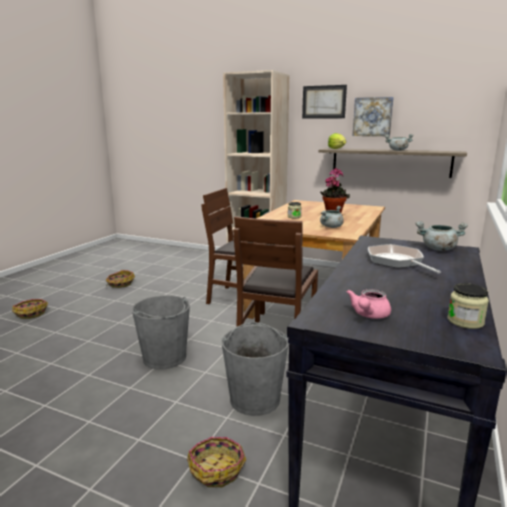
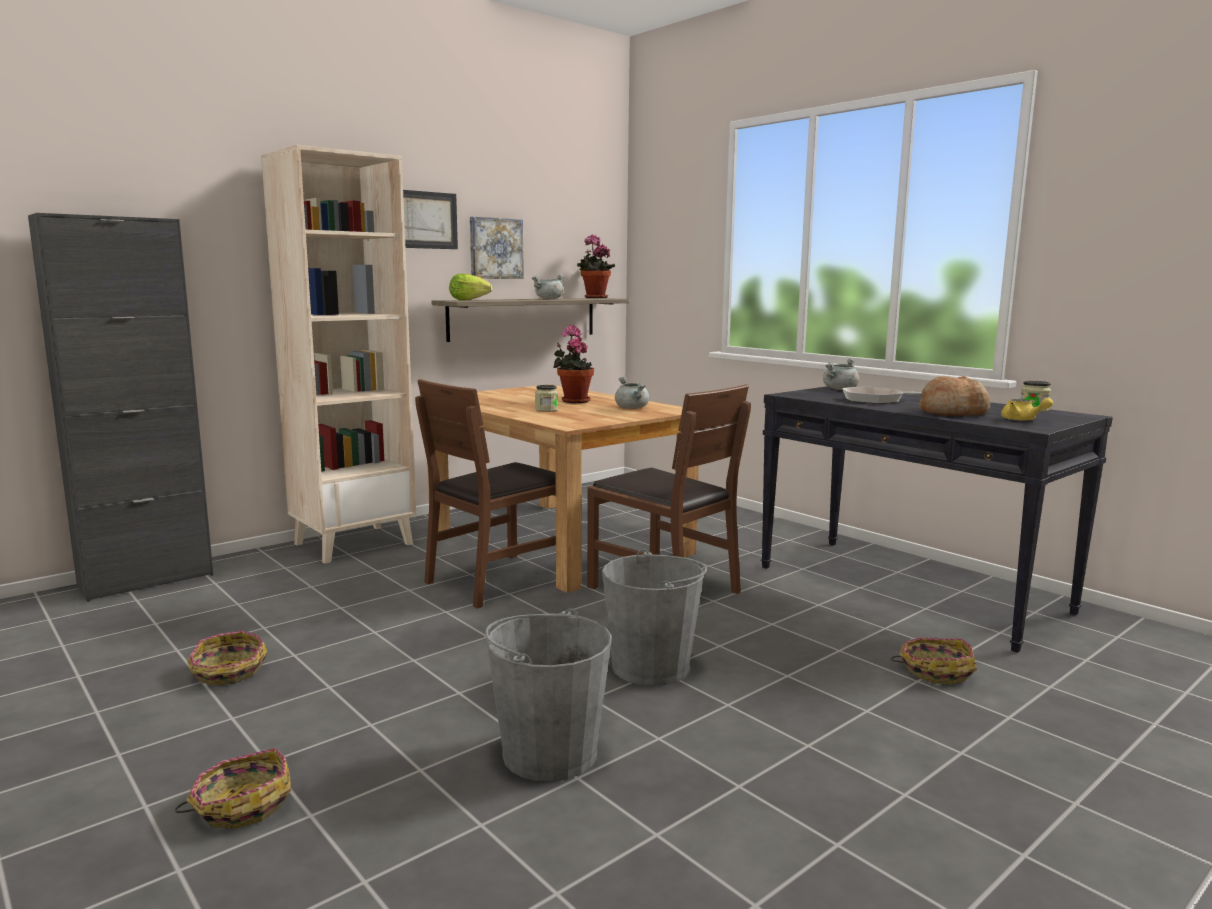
camera: 65 degrees left, 5 degrees down
(187, 251) = (146, 581): none -> black cabinet
(255, 399) = (806, 628): grey bucket -> grey bucket (549, 753)
(368, 315) = (1022, 420): pink teapot -> yellow teapot
(369, 287) = (953, 412): none -> bread
(446, 151) = (594, 298): none -> potted plant

